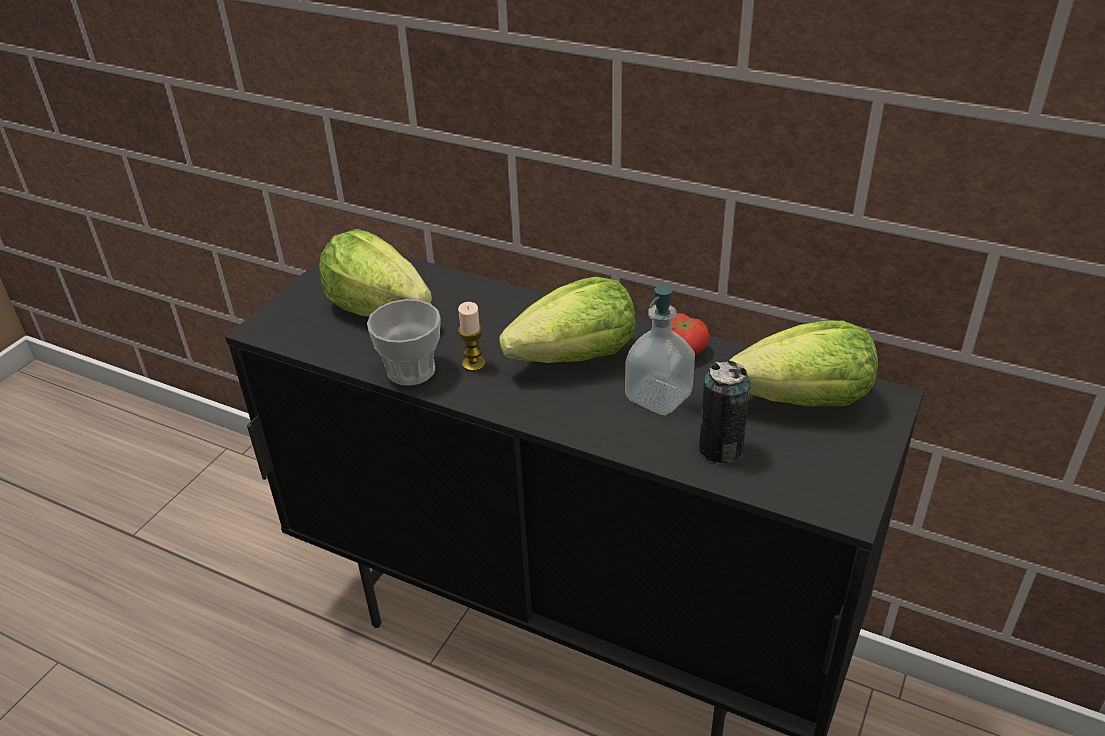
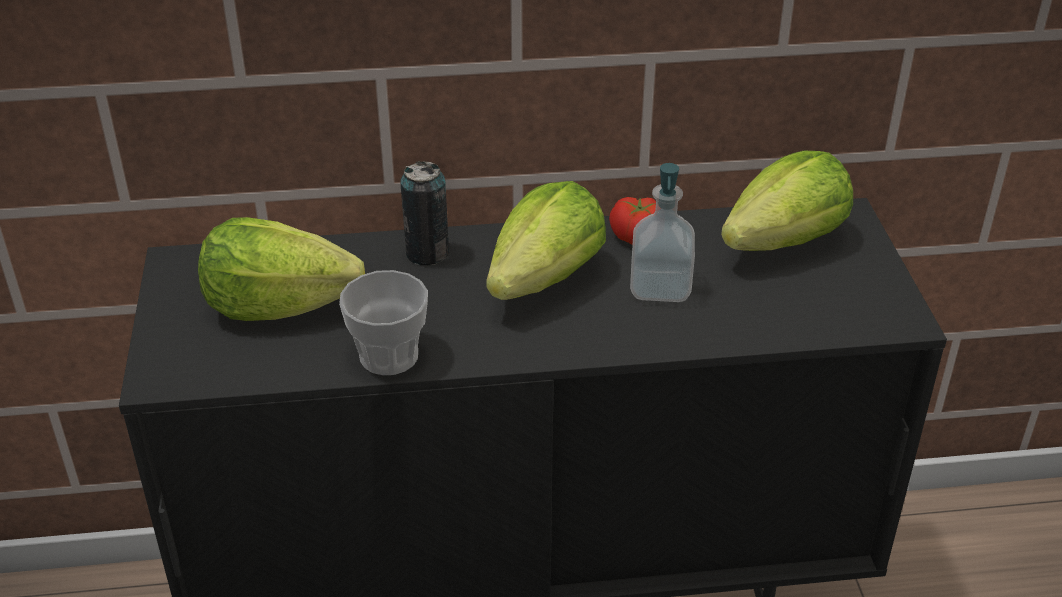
camera: 35 degrees left, 0 degrees up
(473, 364) = (449, 324): candle -> none
(720, 449) = (759, 311): can -> can (427, 253)

